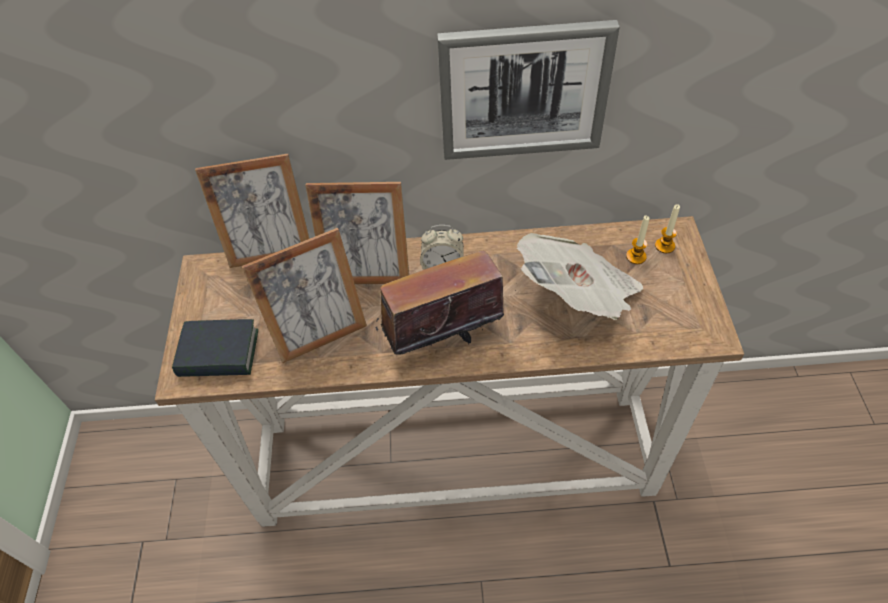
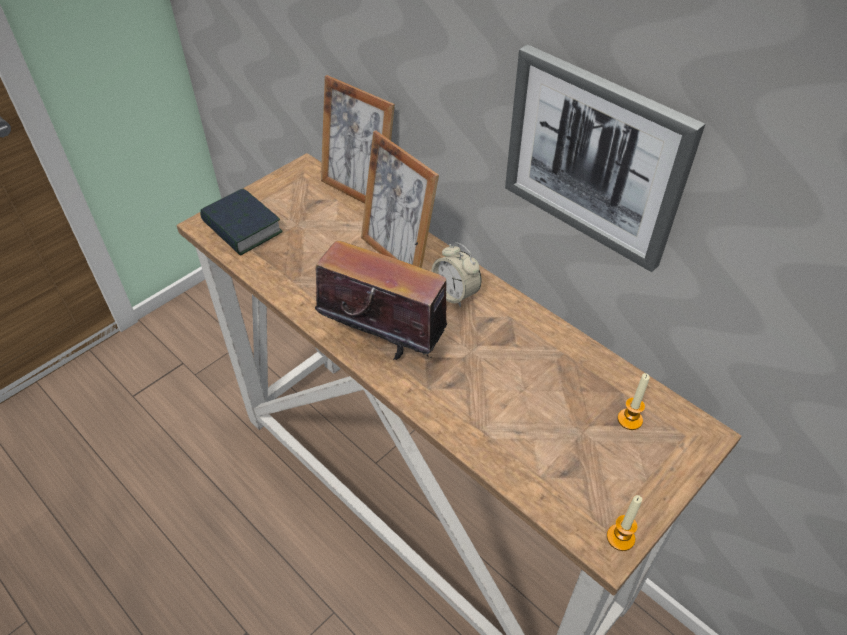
camera: 45 degrees right, 5 degrees down
(320, 334) = (313, 267): picture frame -> none
(579, 295) = (532, 404): newspaper -> none
(664, 246) = (671, 435): candle -> candle (620, 537)

